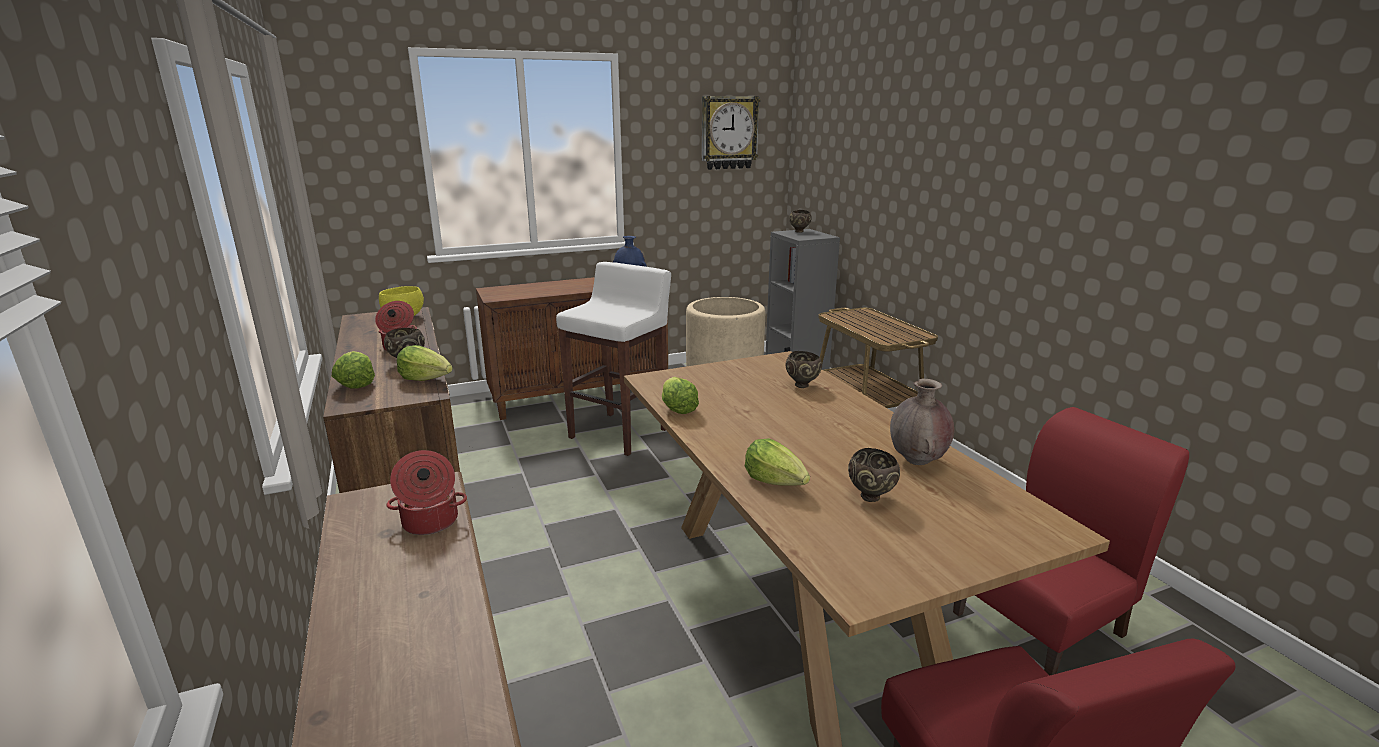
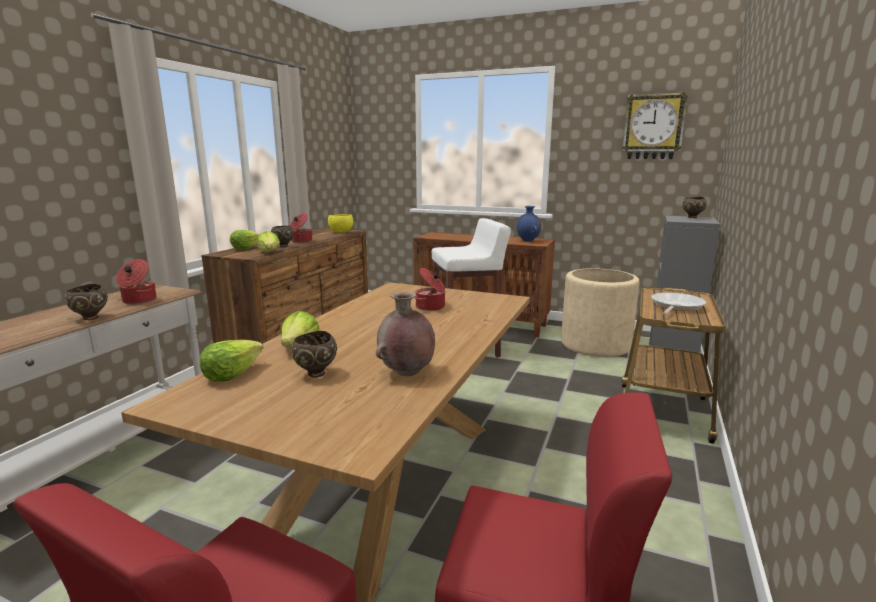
camera: 45 degrees right, 5 degrees down
(677, 408) = (365, 301): lettuce -> lettuce (232, 374)
(752, 391) = (431, 307): none -> cooking pot
(802, 385) = (472, 314): brown bowl -> brown bowl (90, 318)
(879, 327) = (676, 306): none -> frying pan

